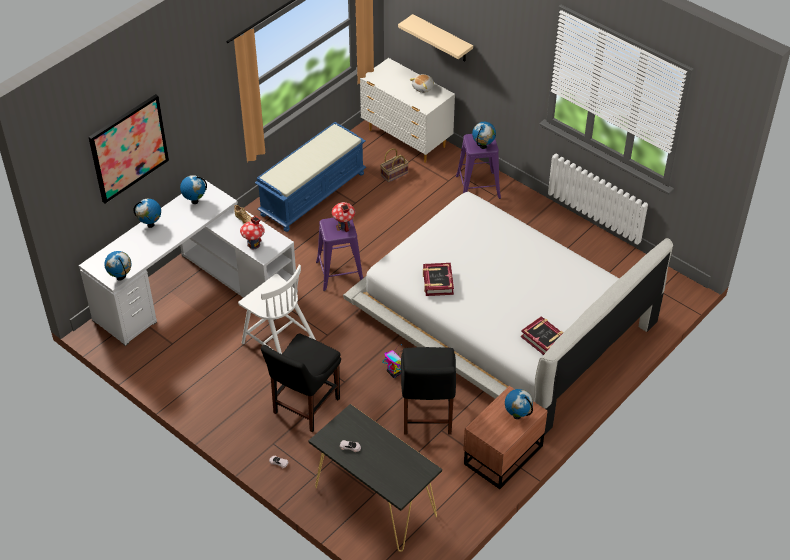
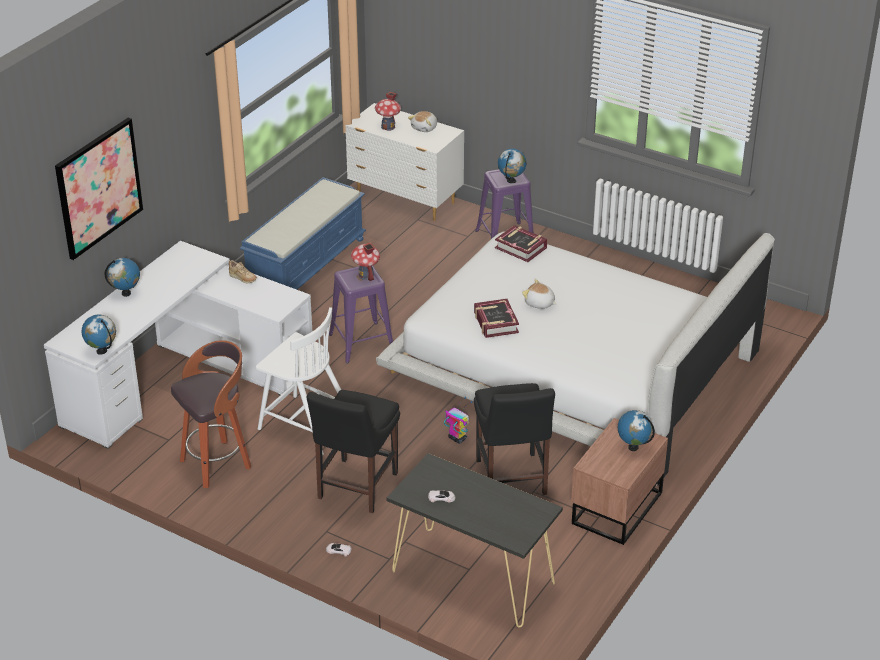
camera: 10 degrees left, 10 degrees down
(194, 201) = (176, 264): globe -> none
(204, 370) = (217, 463): none -> stool
(253, 244) = (261, 302): toy house -> toy house (388, 127)
(394, 174) = (400, 236): basket -> none
(442, 39) = (444, 62): beige shelf -> none
(477, 268) = (539, 303): none -> plush toy
(544, 339) = (641, 366): book -> book (521, 248)

